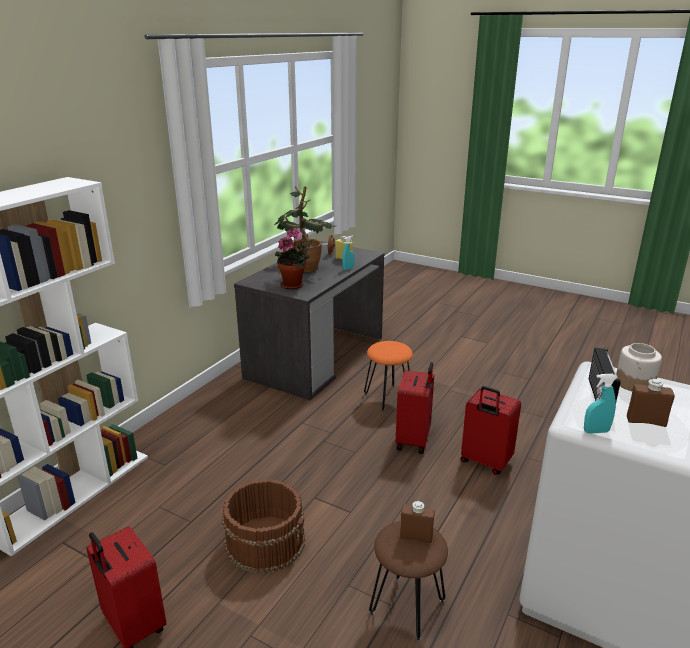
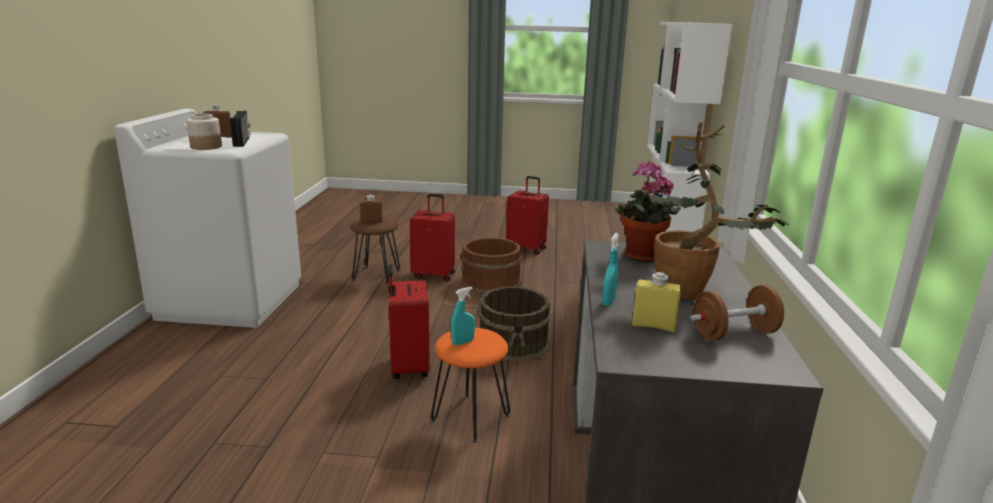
camera: 155 degrees right, 5 degrees down
(316, 445) = (514, 342): none -> brown bucket
(485, 462) = (319, 363): red suitcase -> red suitcase (434, 275)
(596, 431) = (258, 133): turquoise spray bottle -> turquoise spray bottle (463, 342)

